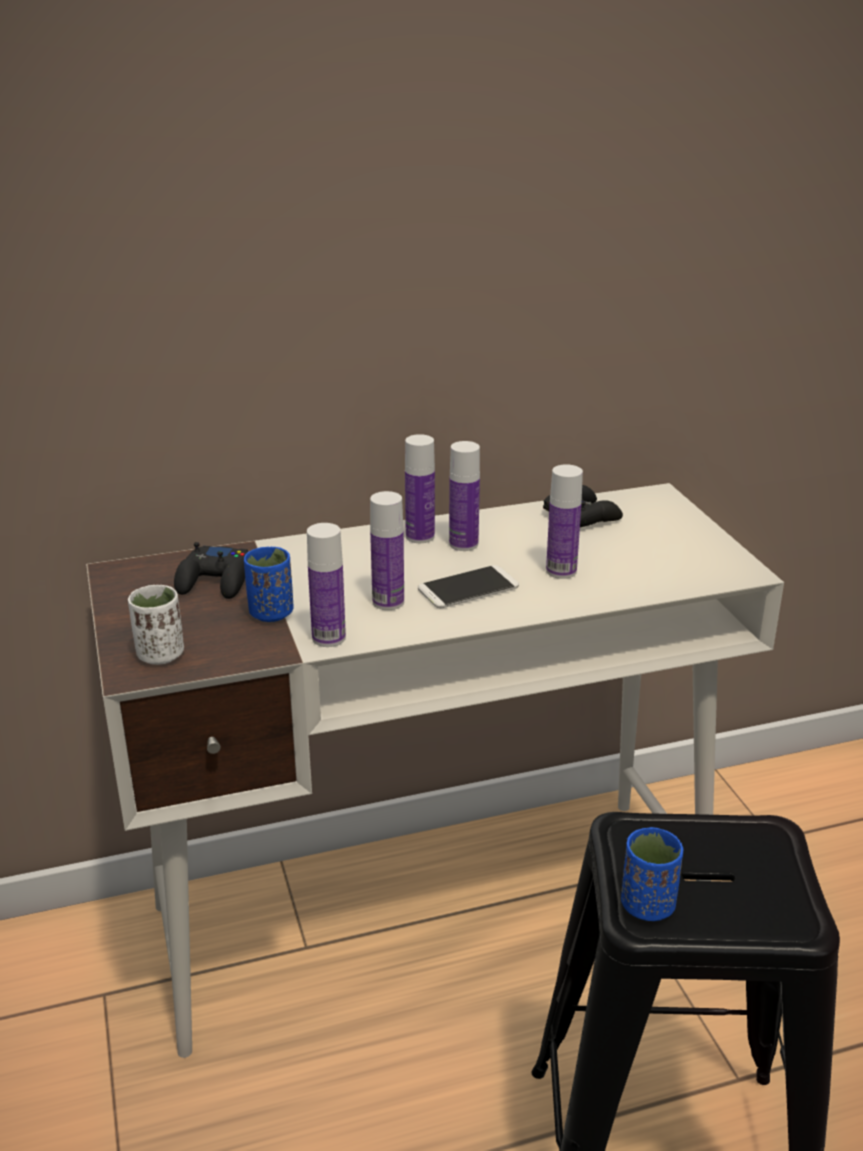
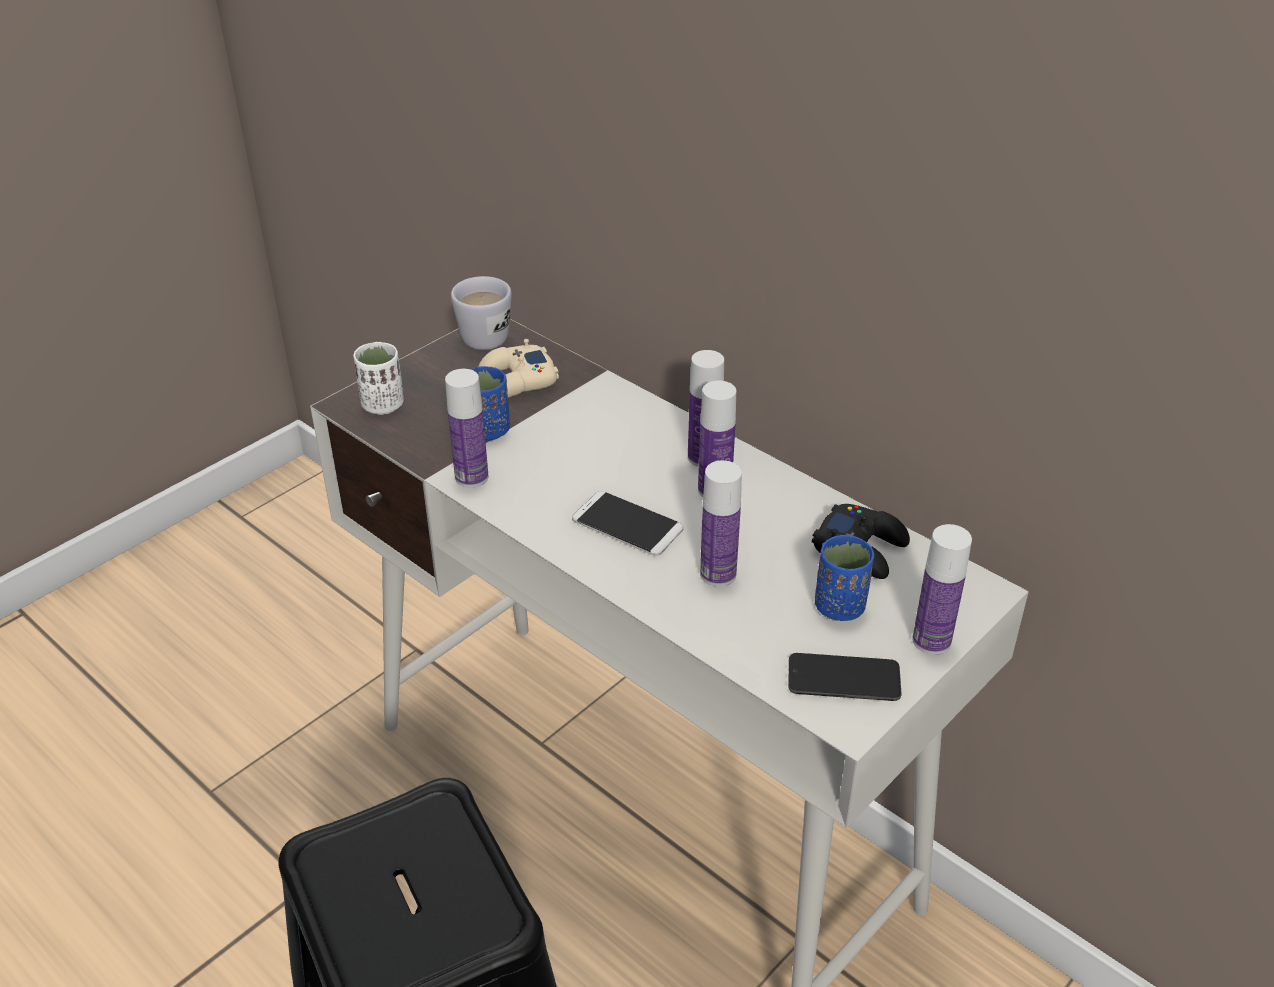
camera: 60 degrees right, 10 degrees up
(121, 576) = (485, 334): none -> white mug
(216, 581) = (517, 381): black game controller -> beige game controller
(388, 602) = (560, 486): bottle -> bottle (931, 641)
(647, 905) = (337, 855): blue cup -> blue cup (840, 607)
(705, 562) = (844, 678): none -> phone

